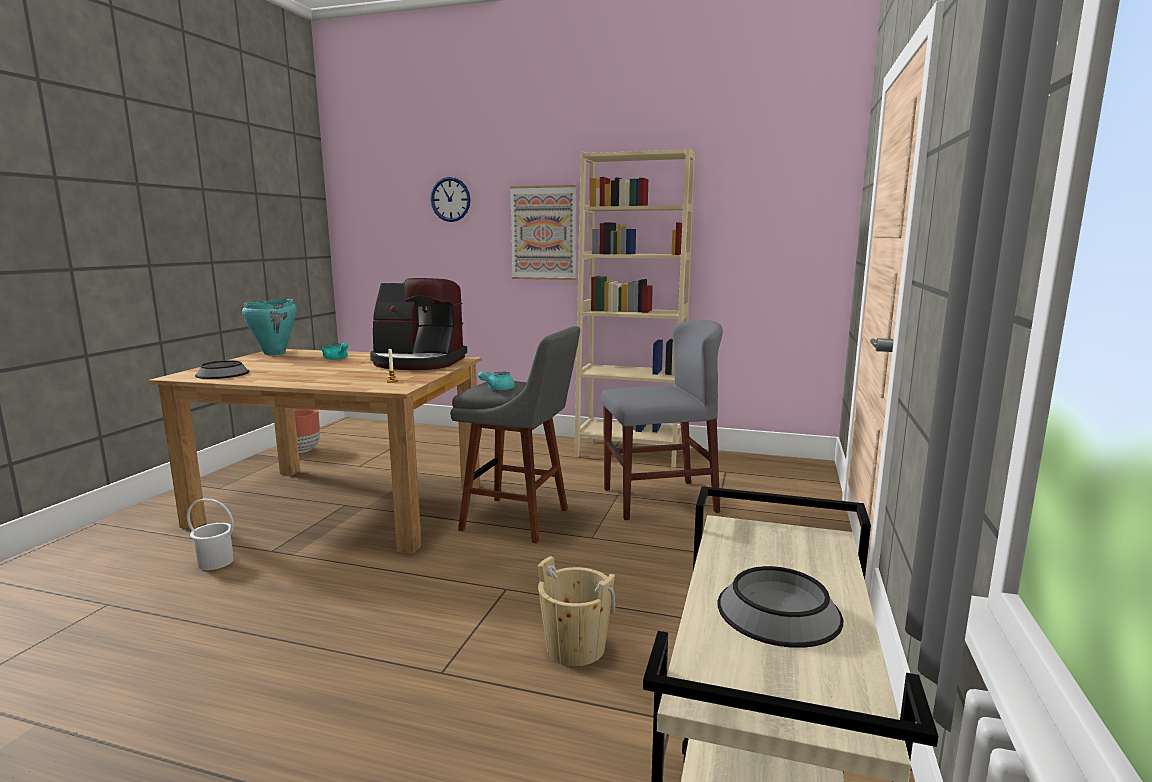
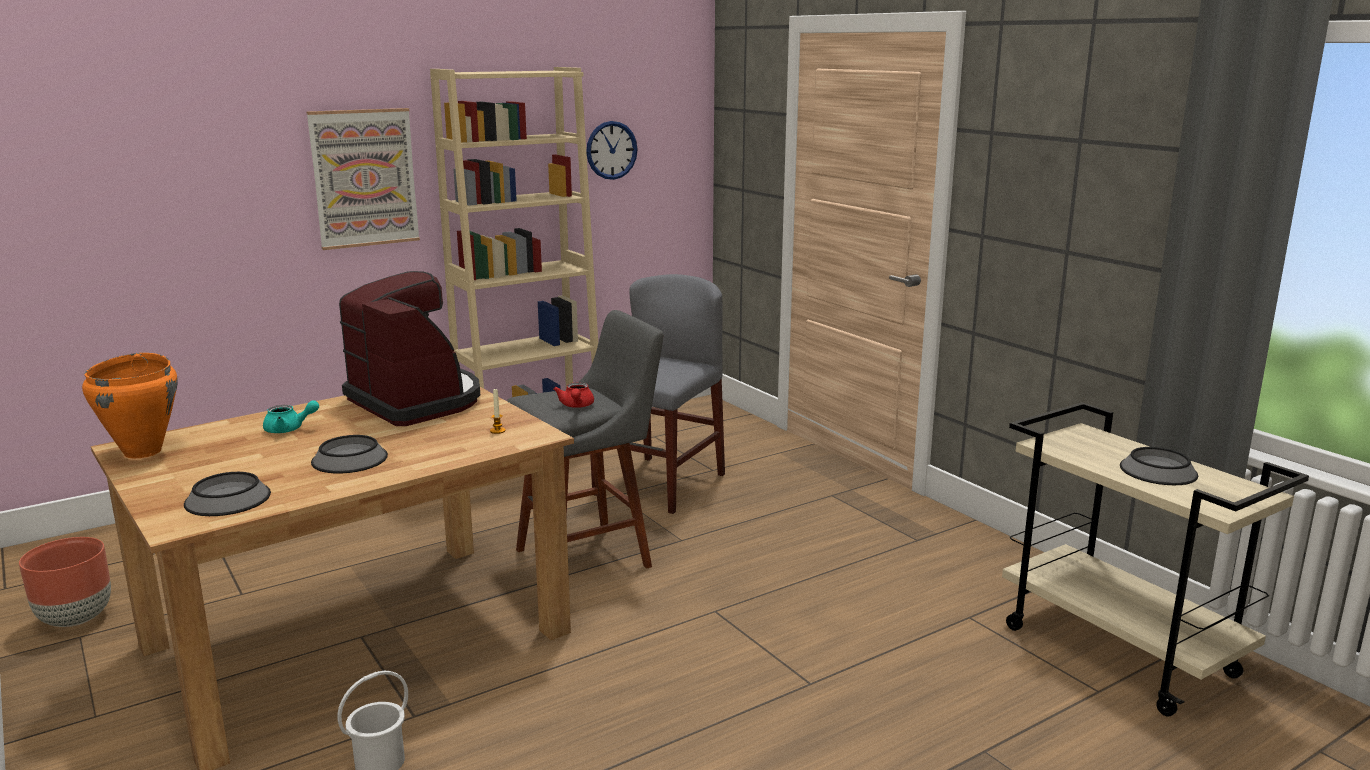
camera: 50 degrees left, 5 degrees up
(275, 353) = (143, 452): turquoise cooking pot -> orange cooking pot
(304, 374) = (349, 459): none -> bowl
(418, 362) = (416, 401): coffee machine -> coffee machine turned 90 degrees counterclockwise
(450, 199) = (197, 134): wall clock -> wall clock (611, 150)
(497, 389) = (576, 406): turquoise teapot -> red teapot
(575, 648) = (846, 616): beige bucket -> none

